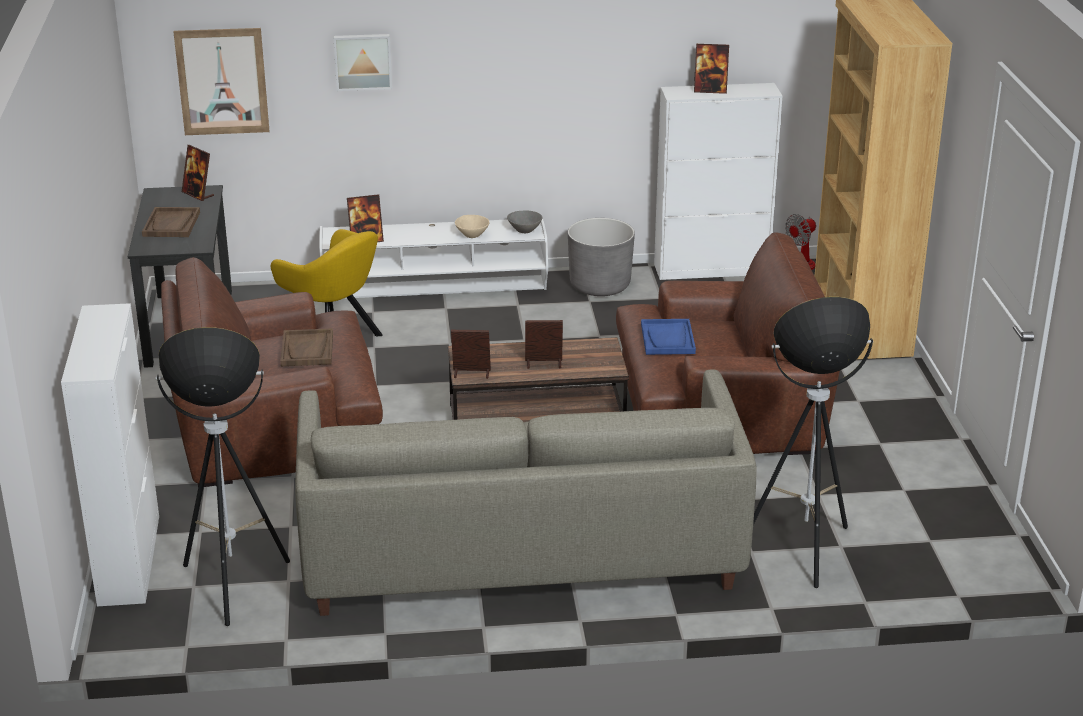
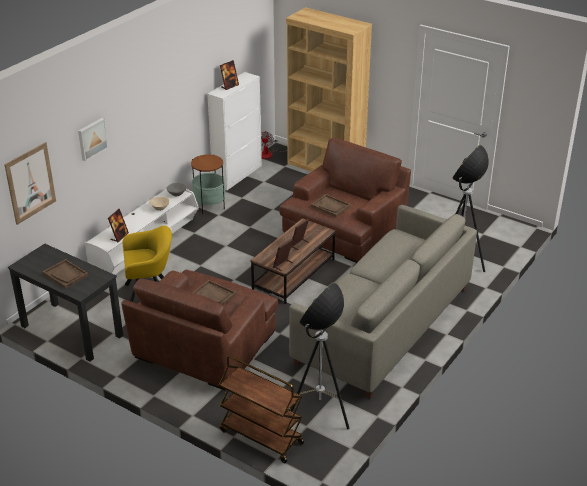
camera: 50 degrees left, 5 degrees up
(129, 559) = (260, 437): white cabinet -> brown cart
(198, 194) = (44, 254): picture frame -> none
(600, 285) = (209, 206): grey planter -> side table
(668, 339) = (330, 206): blue tray -> brown tray

